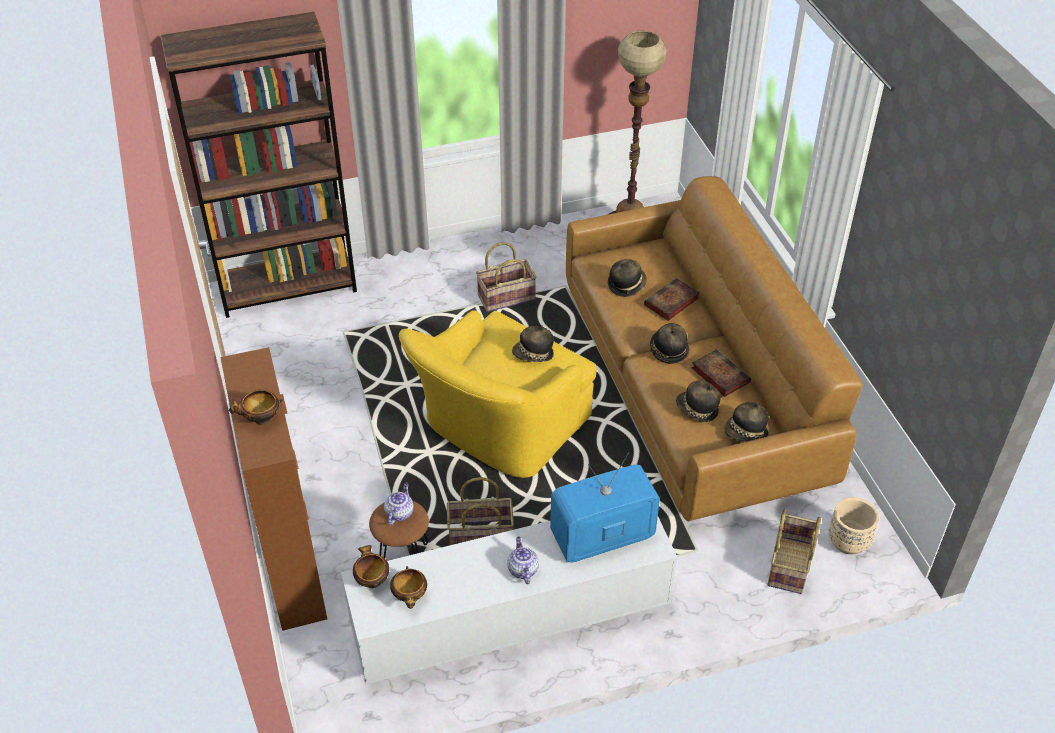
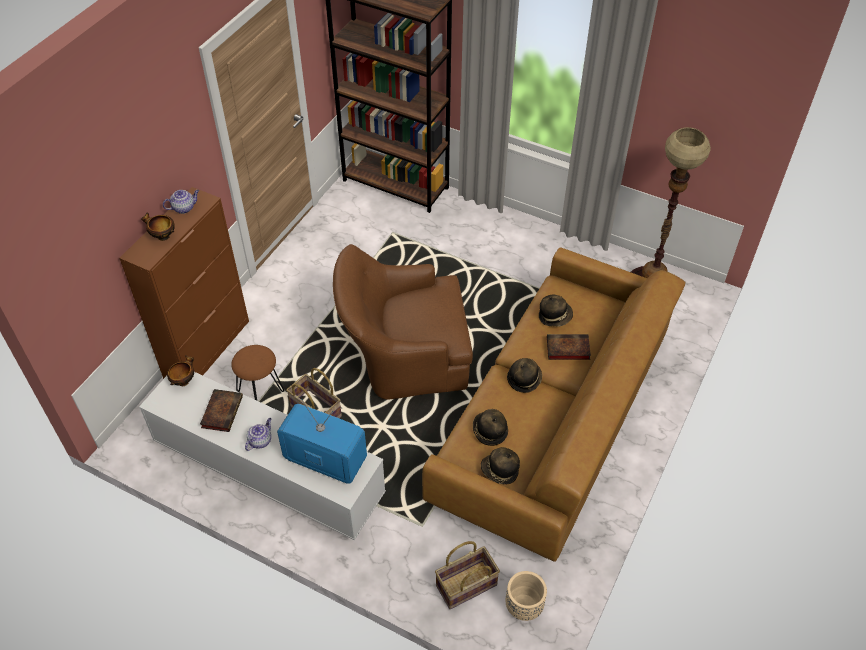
camera: 45 degrees right, 5 degrees up
(399, 513) = (256, 357): teapot -> teapot (184, 208)
(410, 598) = (189, 406): bowl -> none
(498, 429) = (404, 356): yellow armchair -> brown armchair
(506, 297) = (512, 277): basket -> none
(533, 355) = (437, 319): hat -> none
(719, 375) = (533, 420): book -> book (222, 411)

